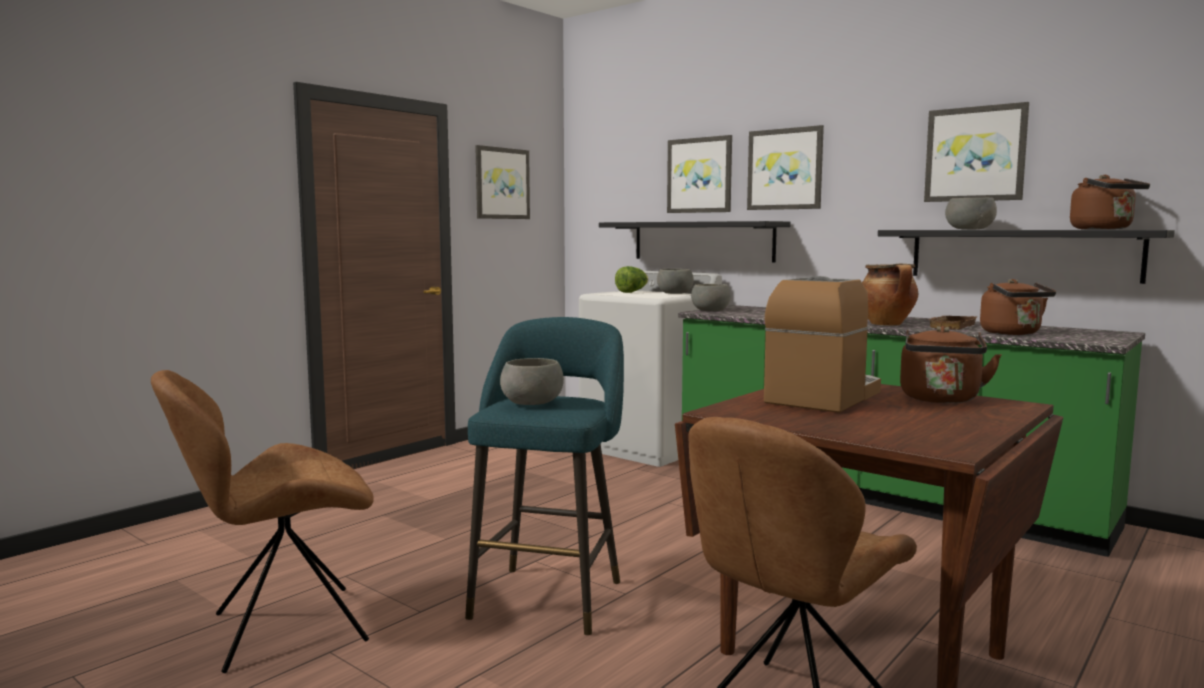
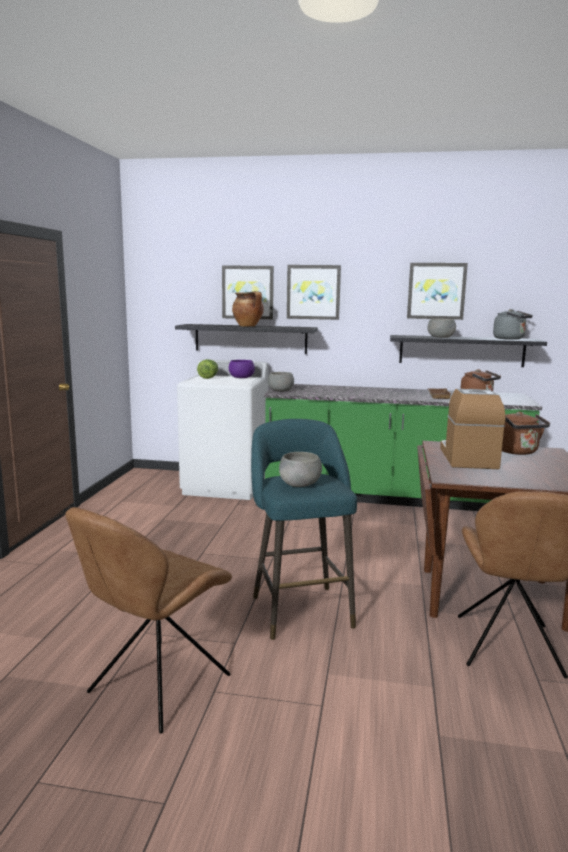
camera: 30 degrees left, 5 degrees up
(502, 183) = (94, 294): picture -> none
(675, 293) = (242, 377): grey bowl -> purple bowl
(887, 324) = (406, 397): cooking pot -> cooking pot (248, 326)
(1104, 229) = (510, 339): brown kettle -> grey kettle

